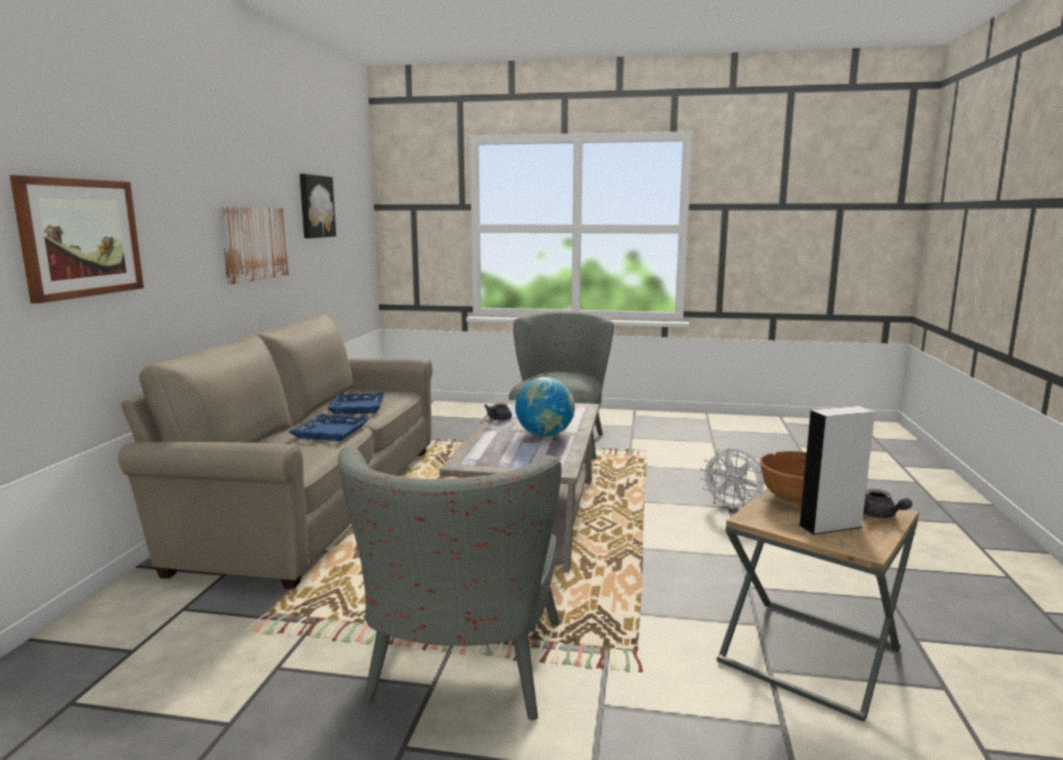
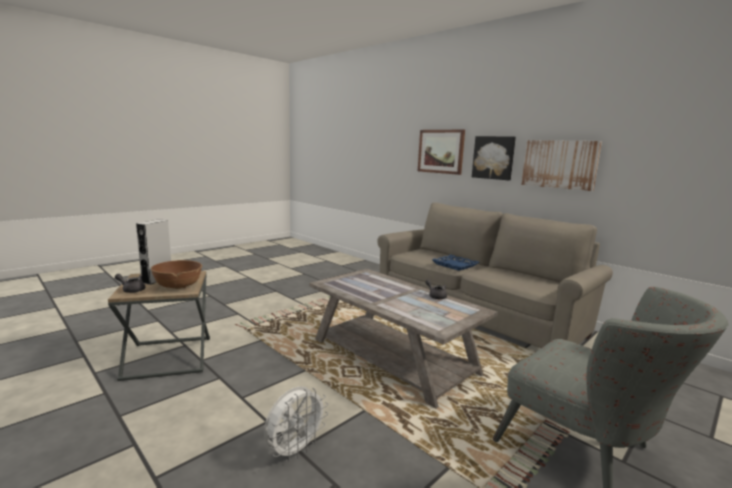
camera: 125 degrees right, 0 degrees up
(315, 206) = (675, 140): picture -> picture (493, 157)
(357, 407) = (507, 276): blue tray -> none
(460, 676) = (289, 302): grey armchair -> none
(545, 435) = (384, 296): globe -> none
(732, 507) = (295, 450): white fan -> white fan turned 150 degrees clockwise

